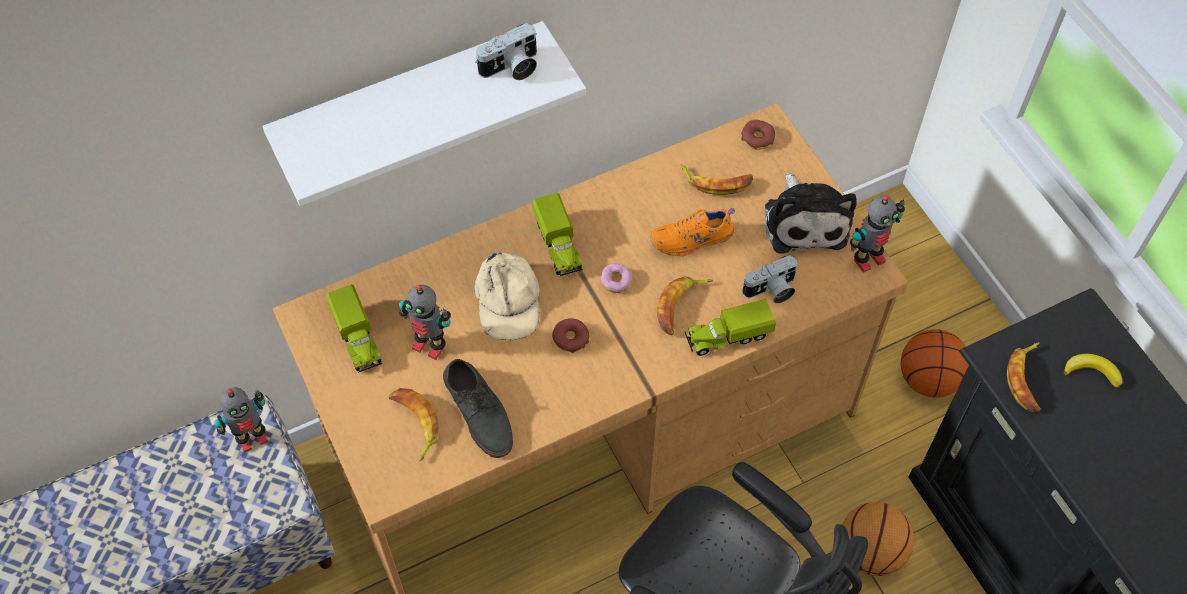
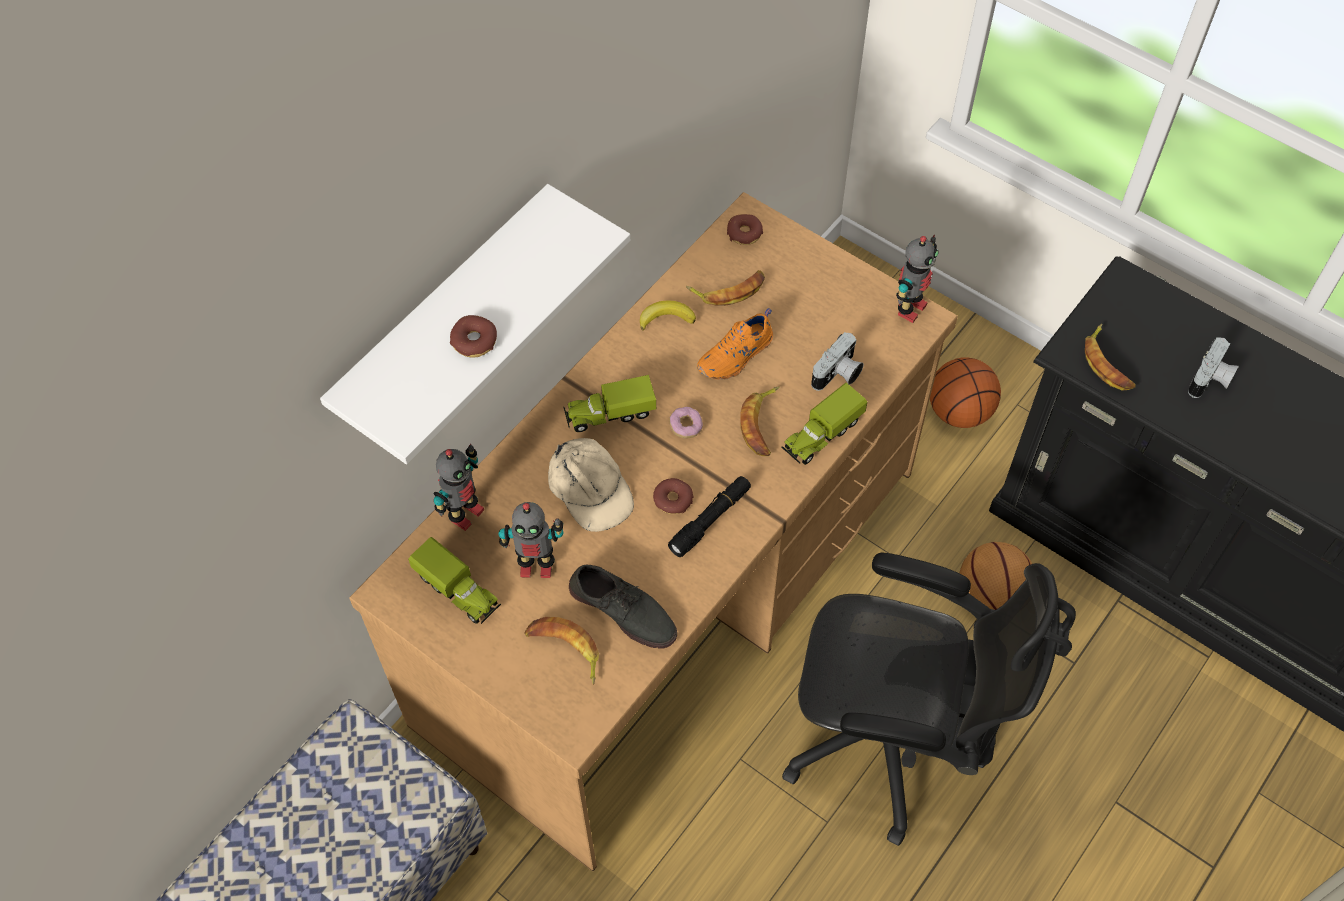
camera: 25 degrees left, 0 degrees up
(252, 438) = (361, 749): toy robot -> toy robot (465, 514)
(407, 127) = (474, 341): none -> donut
(511, 68) = (545, 242): camera -> camera (1211, 380)
(558, 245) = (610, 414): toy truck -> toy truck turned 120 degrees clockwise
(592, 368) = (710, 520): none -> black flashlight
(805, 220) = (832, 295): plush toy -> none
(1092, 371) = (1158, 332): banana -> banana (666, 318)

